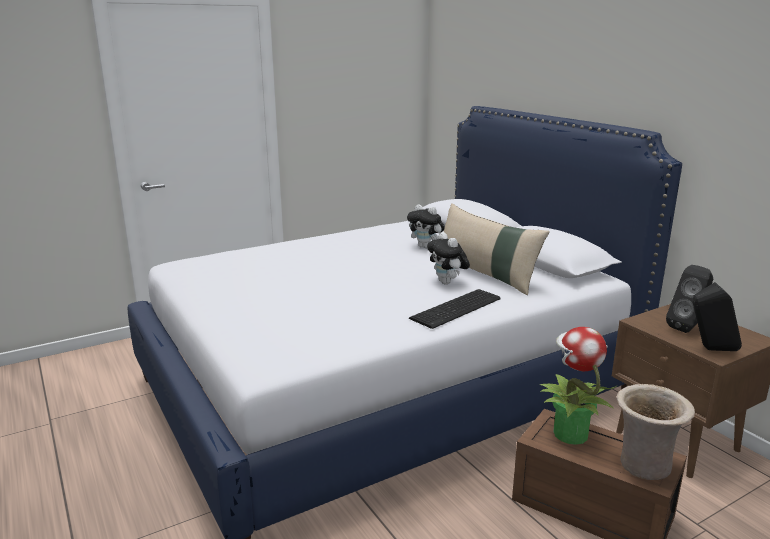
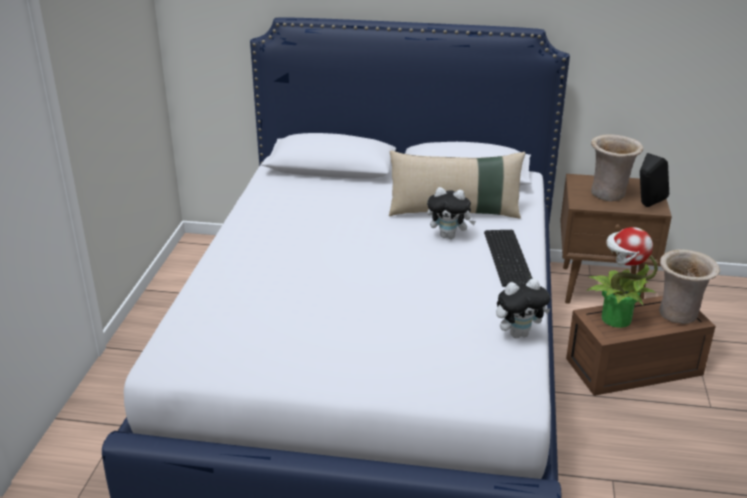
camera: 50 degrees left, 10 degrees up
(426, 247) = (348, 205): plush toy -> plush toy (519, 333)
(687, 328) = (609, 194): black speaker -> beige vase

